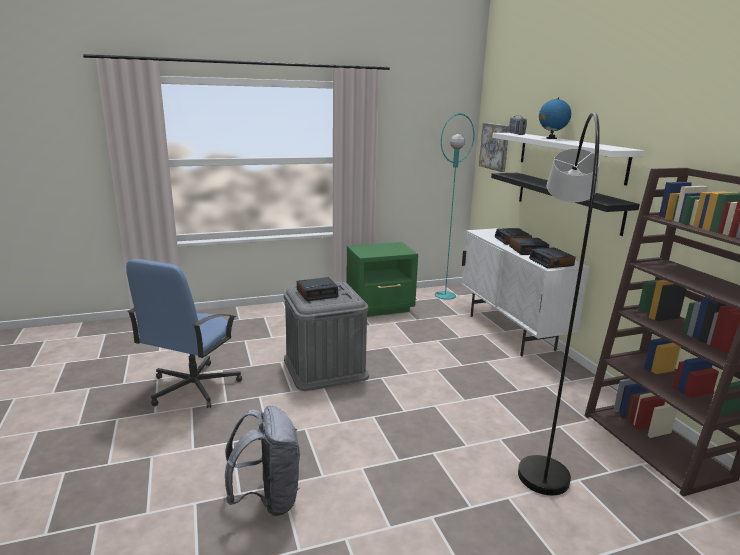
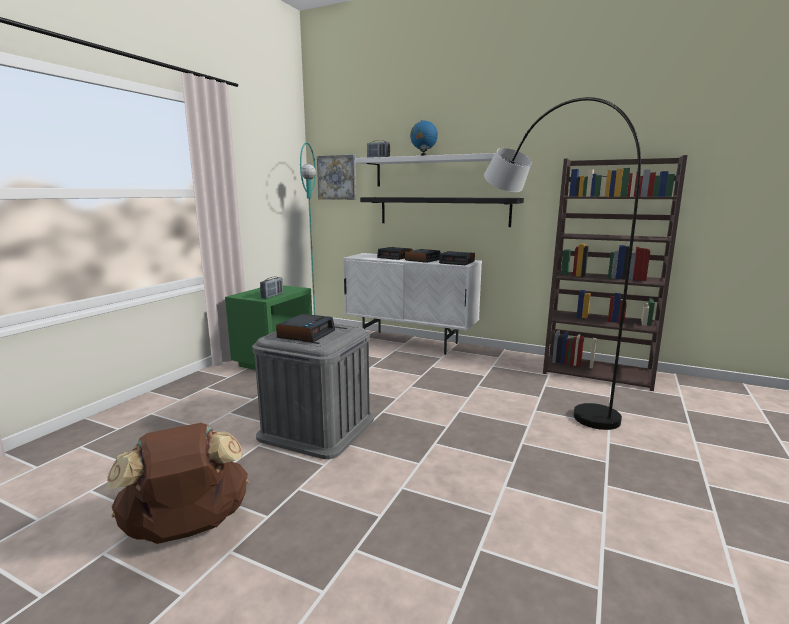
camera: 45 degrees left, 5 degrees down
(193, 387) = (188, 529): blue office chair -> brown backpack
(267, 499) = (494, 571): grey backpack -> none
(375, 254) = (272, 296): none -> radio

